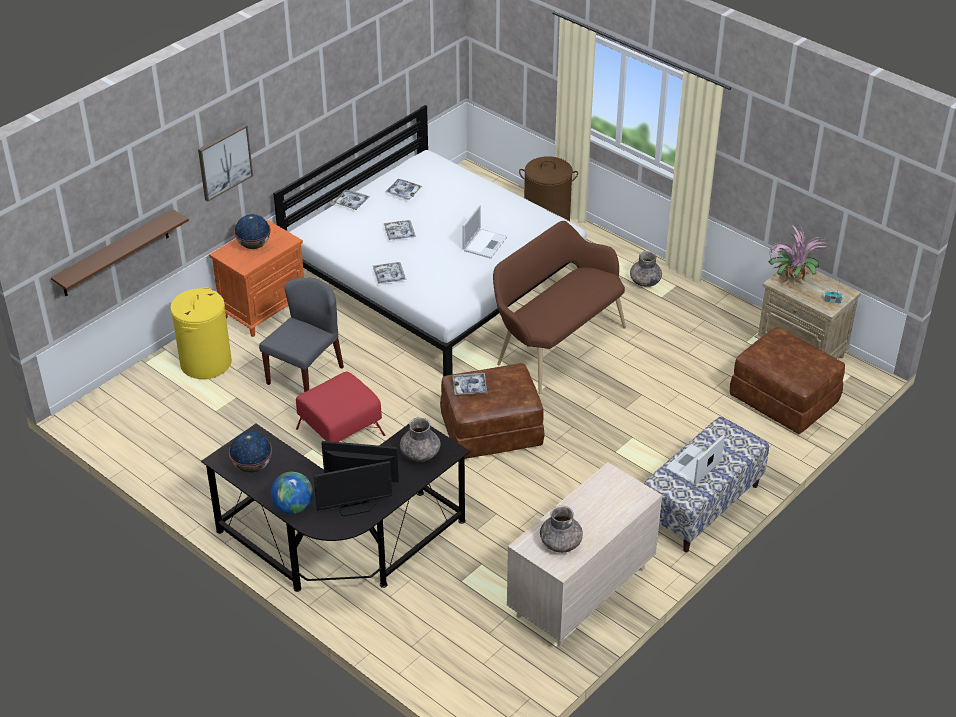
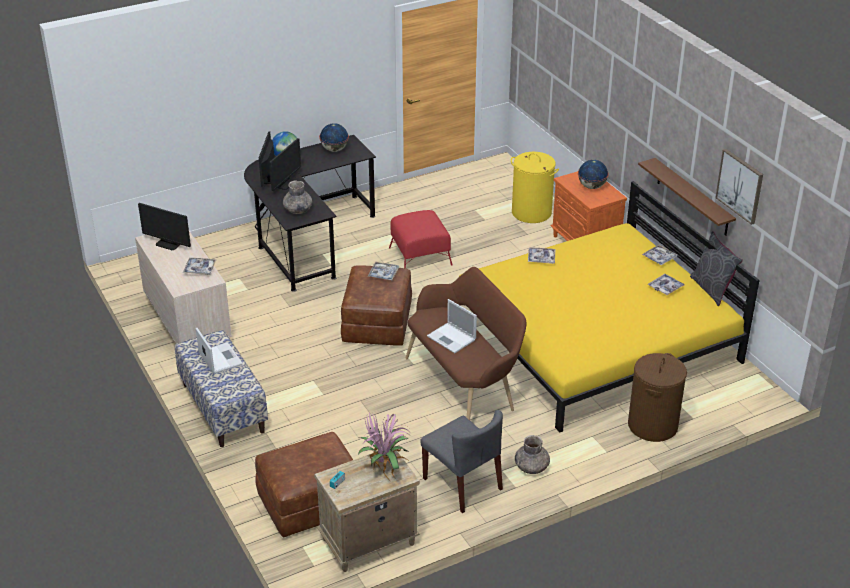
camera: 110 degrees right, 5 degrees down
(115, 254) = (551, 92): brown shelf -> brown shelf (692, 197)
(224, 162) = (618, 115): picture -> picture (740, 186)
(305, 375) = (494, 251): grey chair -> grey chair (463, 484)
(390, 168) = (712, 289): none -> grey pillow
(399, 233) = (601, 274): tray -> tray (200, 269)
(435, 276) = (595, 338): white bed -> yellow bed
(485, 243) = (566, 316): laptop -> laptop (452, 338)
(561, 542) = (168, 244): grey vase -> monitor

